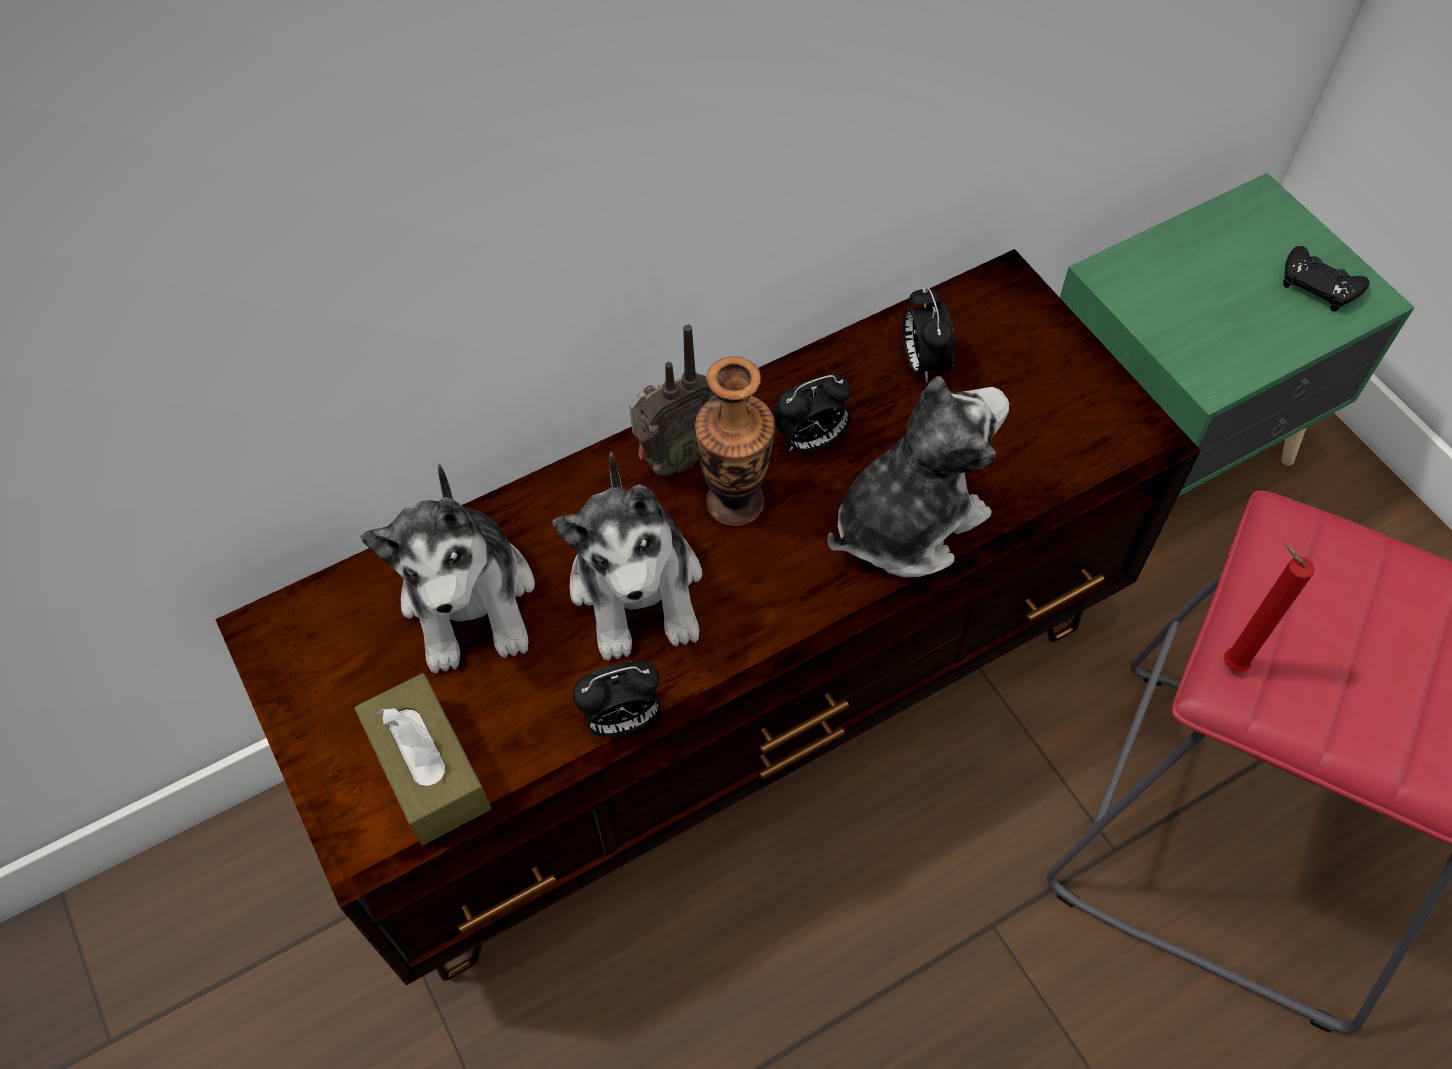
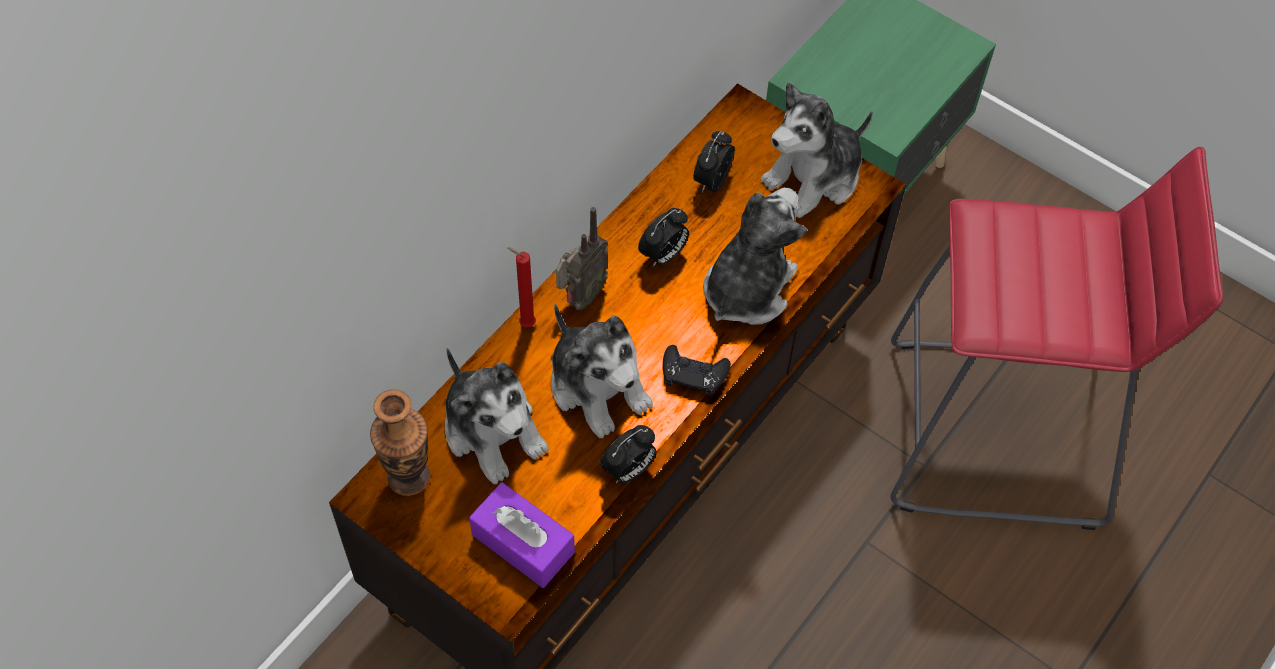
camera: 25 degrees left, 0 degrees up
(429, 770) = (523, 543): brown tissue box -> purple tissue box
(735, 503) = (634, 312): vase -> vase (409, 477)
(922, 362) = (712, 180): alarm clock -> alarm clock turned 60 degrees clockwise
(1069, 401) = (814, 177): none -> plush toy
(1229, 662) = (975, 309): red candle -> red candle (524, 323)
(1319, 284) = (932, 45): black game controller -> black game controller (694, 373)

